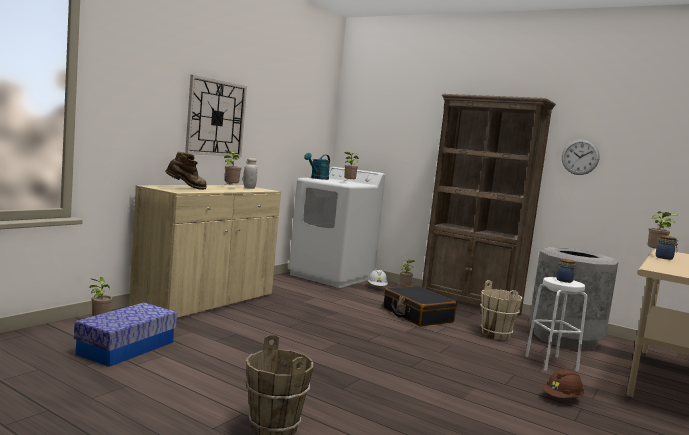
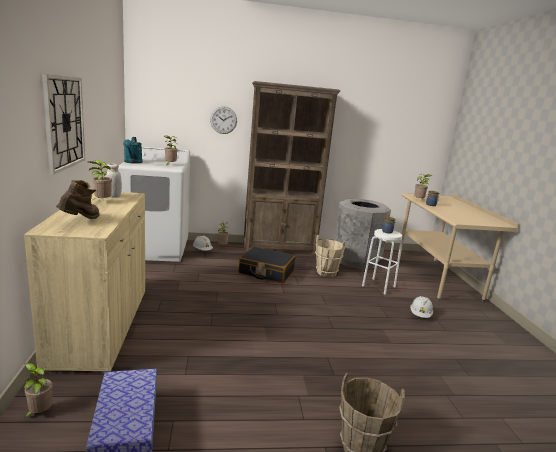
camera: 40 degrees left, 10 degrees up
(562, 398) = (420, 315): brown hard hat -> white hard hat
(580, 157) = (348, 131): wall clock -> wall clock (223, 120)

